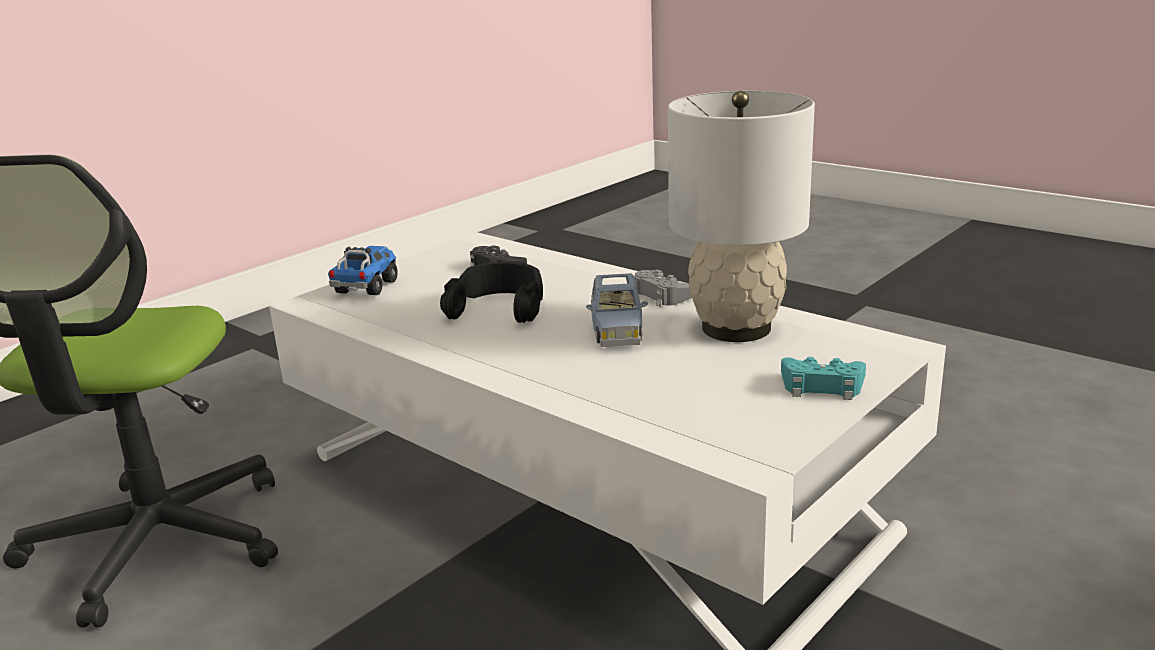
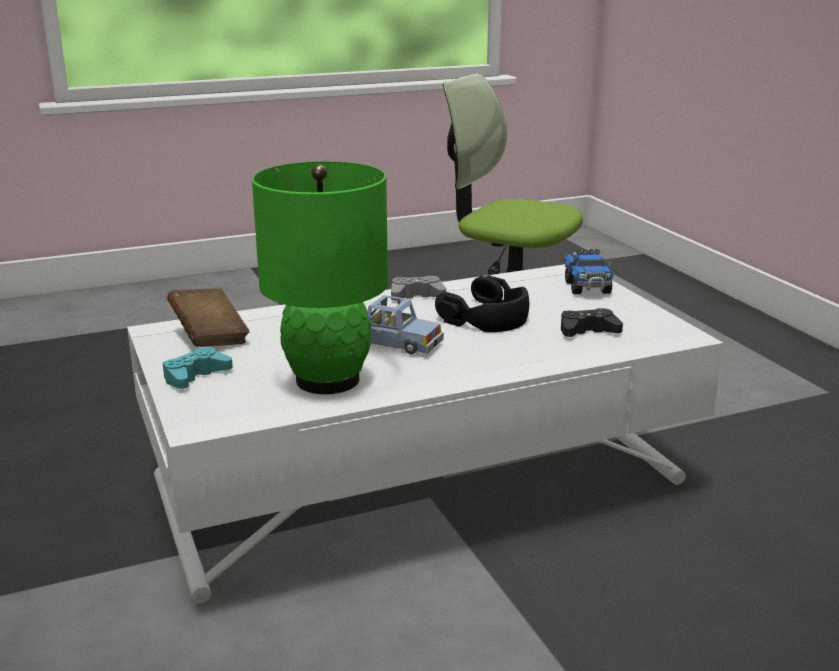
camera: 115 degrees right, 0 degrees up
(366, 287) = (587, 287): toy truck -> toy truck turned 45 degrees clockwise
(661, 295) = (437, 374): grey game controller -> grey game controller (416, 296)
(721, 420) = (210, 337): none -> brown book
(737, 328) = (327, 380): white table lamp -> green table lamp

